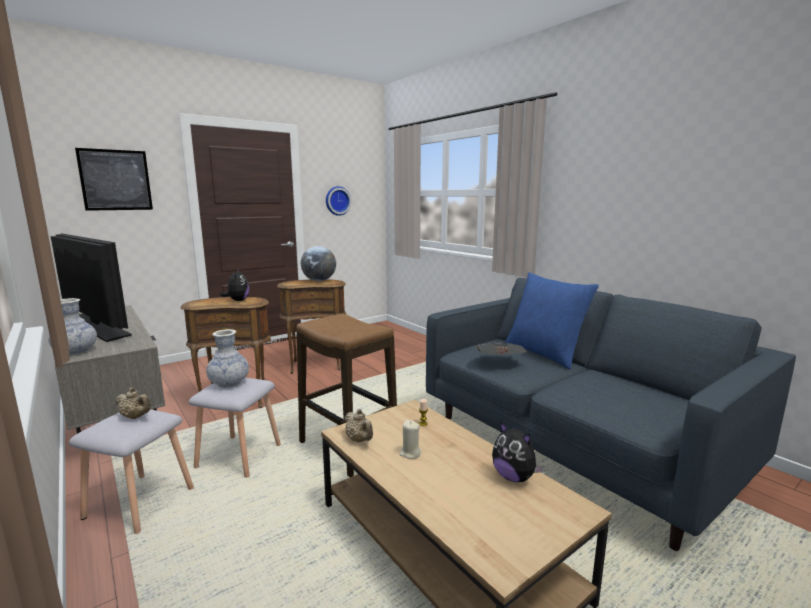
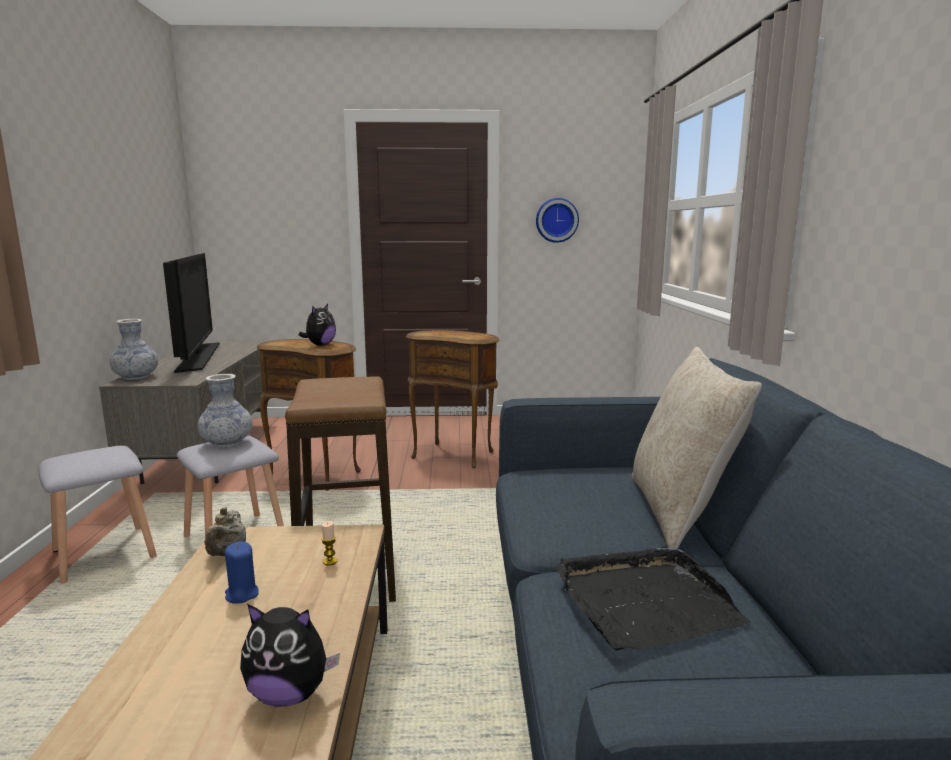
camera: 35 degrees right, 0 degrees up
(115, 180) = (271, 194): picture -> none
(136, 417) = (100, 455): beige teapot -> none
(319, 280) = (468, 334): globe -> none
(410, 453) = (241, 594): beige candle -> blue candle
(499, 363) = (563, 505): newspaper -> none
(514, 477) = (289, 694): plush toy -> plush toy turned 75 degrees counterclockwise
(544, 353) = (679, 512): blue pillow -> beige pillow
(592, 389) = (644, 602): none -> black tray

